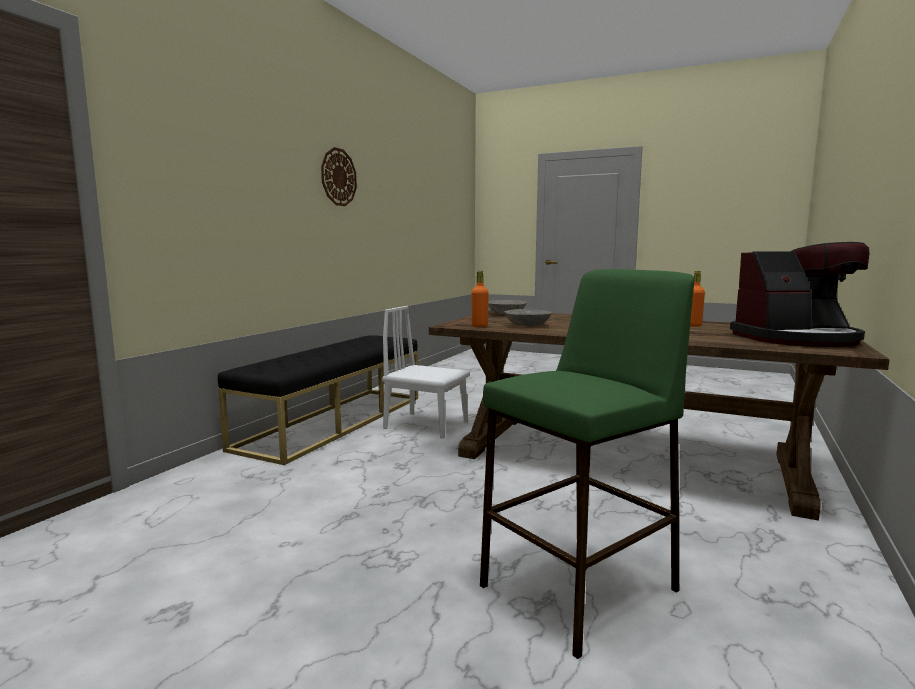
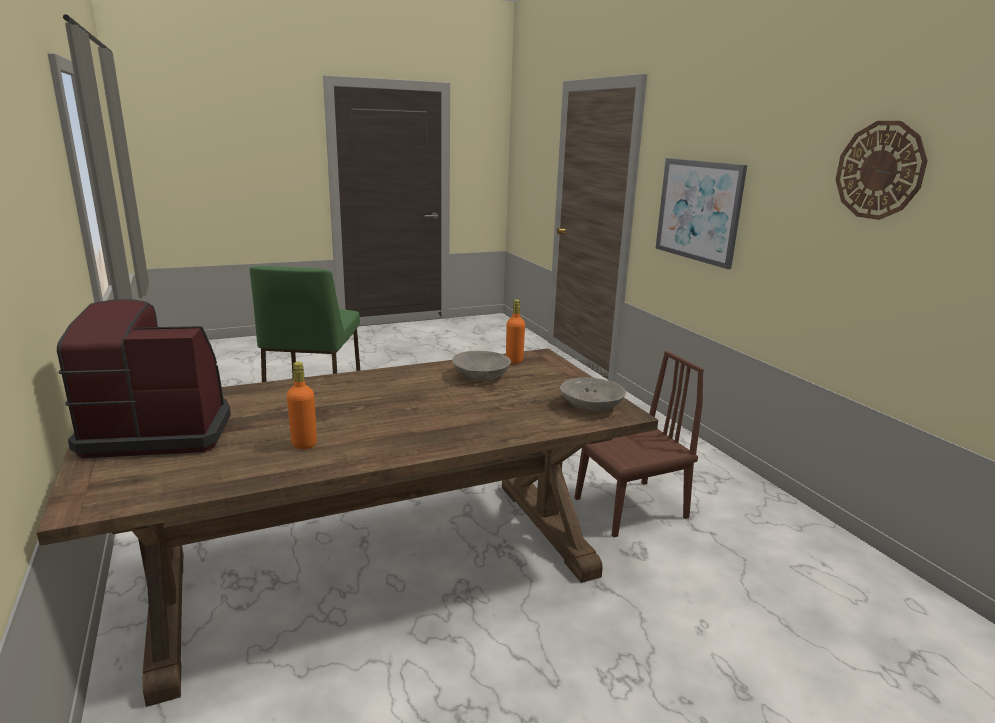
camera: 130 degrees right, 10 degrees up
(218, 212) = (698, 211): none -> picture
(335, 421) = (698, 469): black bench -> none
(426, 425) = (630, 508): white chair -> brown chair
(796, 339) = (159, 431): coffee machine -> coffee machine turned 45 degrees clockwise

